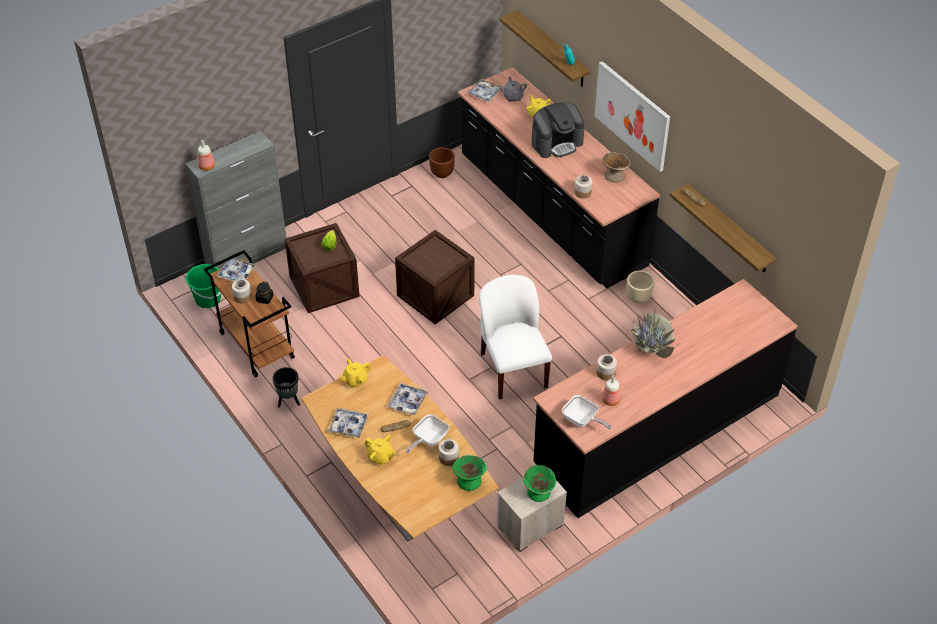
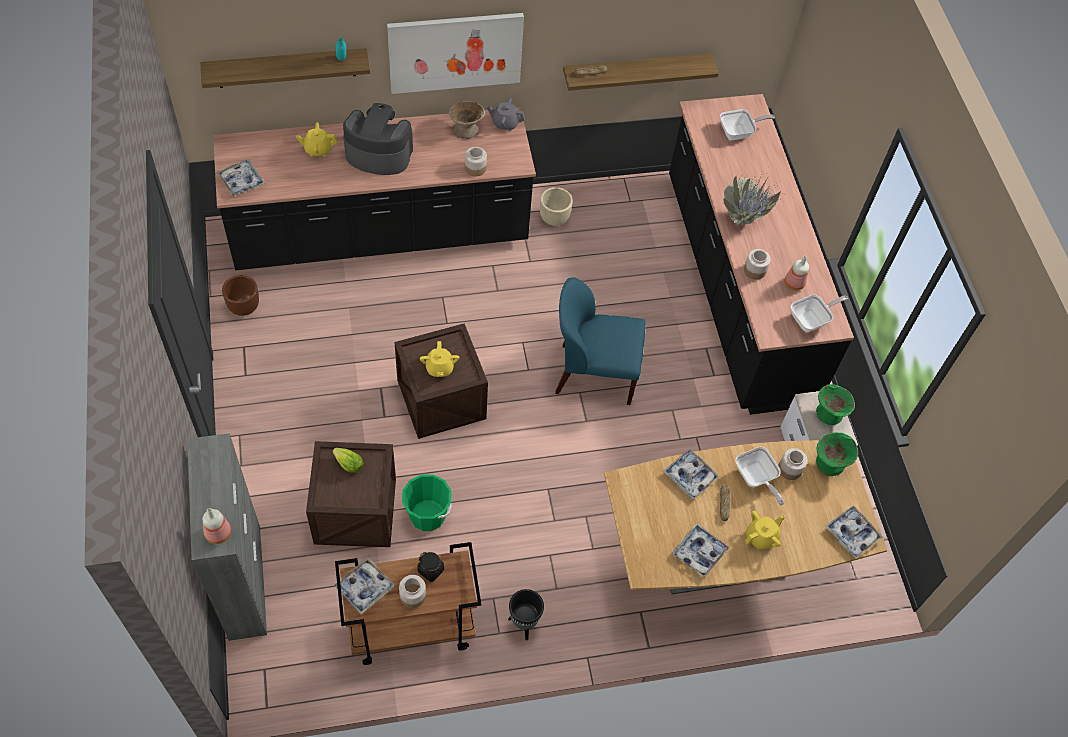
camera: 70 degrees left, 10 degrees up
(208, 299) = (294, 659): green bucket -> green bucket (427, 515)
(355, 380) = (631, 517): yellow teapot -> yellow teapot (439, 368)
(414, 511) = (852, 534): none -> tray
(513, 97) = (269, 158): grey teapot -> grey teapot (505, 123)
(513, 369) = (593, 373): white chair -> blue chair
(557, 143) = (378, 154): coffee machine -> coffee machine turned 75 degrees counterclockwise
(740, 323) = (739, 133): none -> frying pan

